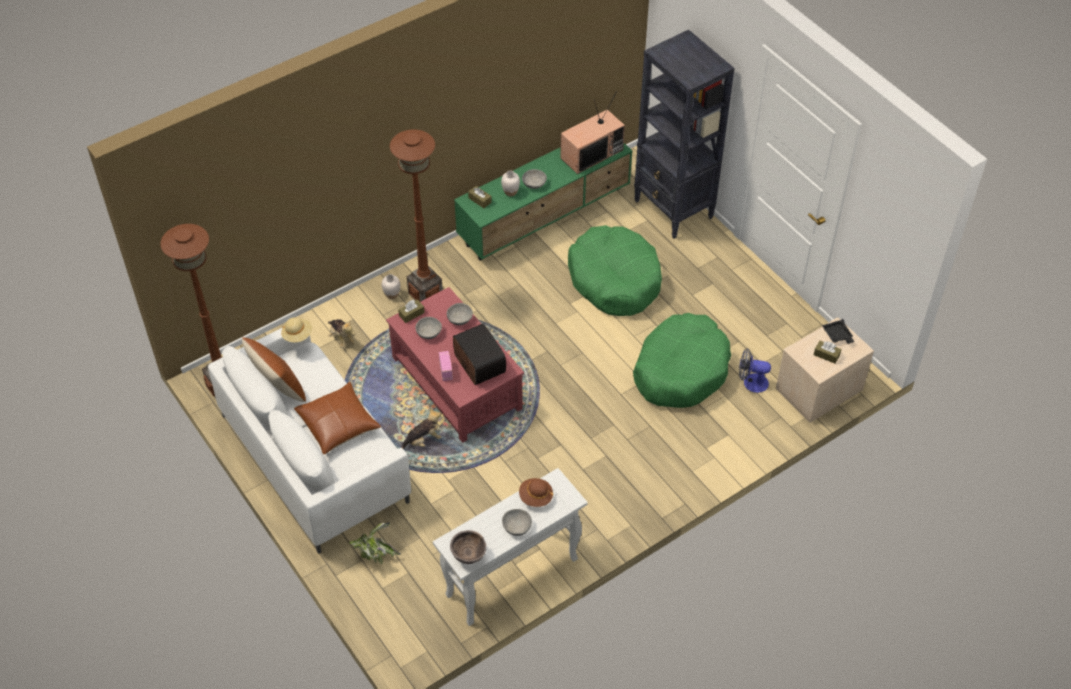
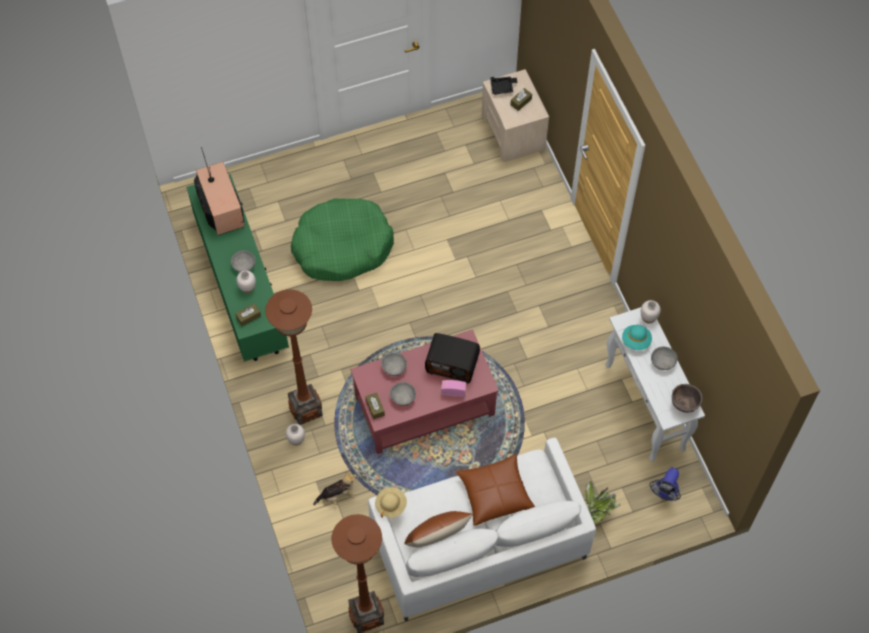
camera: 75 degrees left, 10 degrees up
(423, 440) = (482, 447): plush toy -> none
(478, 364) = (453, 364): radio -> radio turned 150 degrees counterclockwise
(535, 497) = (636, 341): brown hat -> turquoise hat
(568, 504) = (648, 318): none -> white vase
(673, 210) = (273, 177): black bookcase -> none
(680, 370) = (463, 224): green dog bed -> none
(751, 382) = (492, 177): fan -> fan (665, 493)

